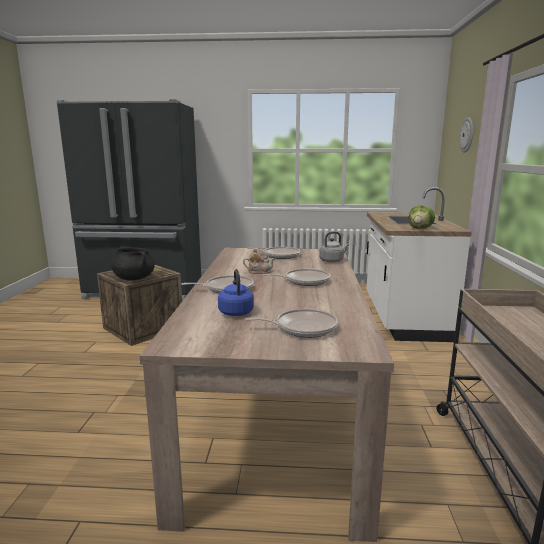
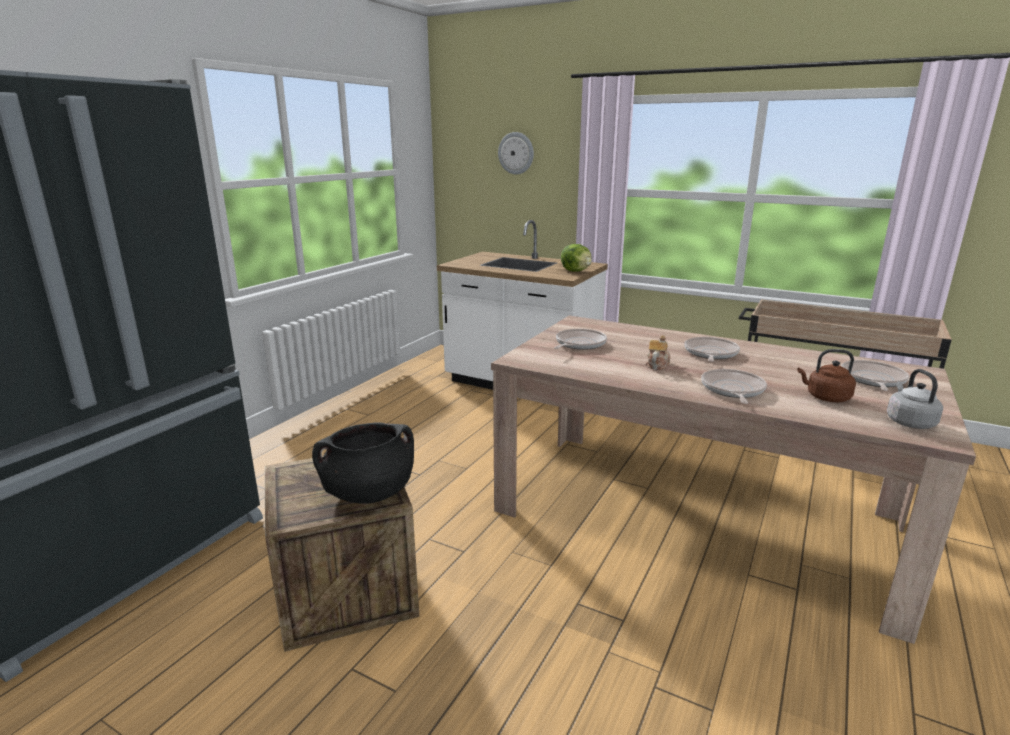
camera: 65 degrees left, 5 degrees up
(236, 312) = (825, 397): blue kettle -> brown kettle
(332, 261) = (626, 329): grey kettle -> grey kettle (908, 422)

